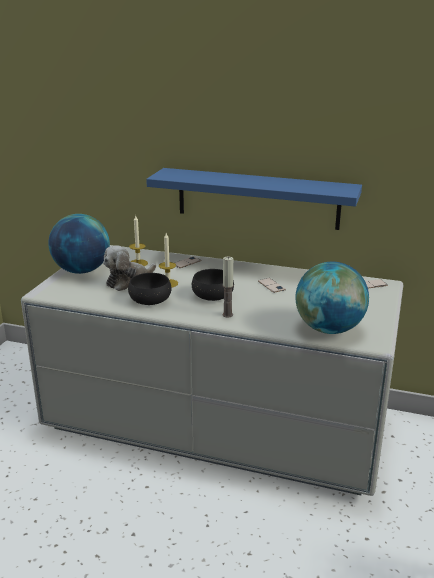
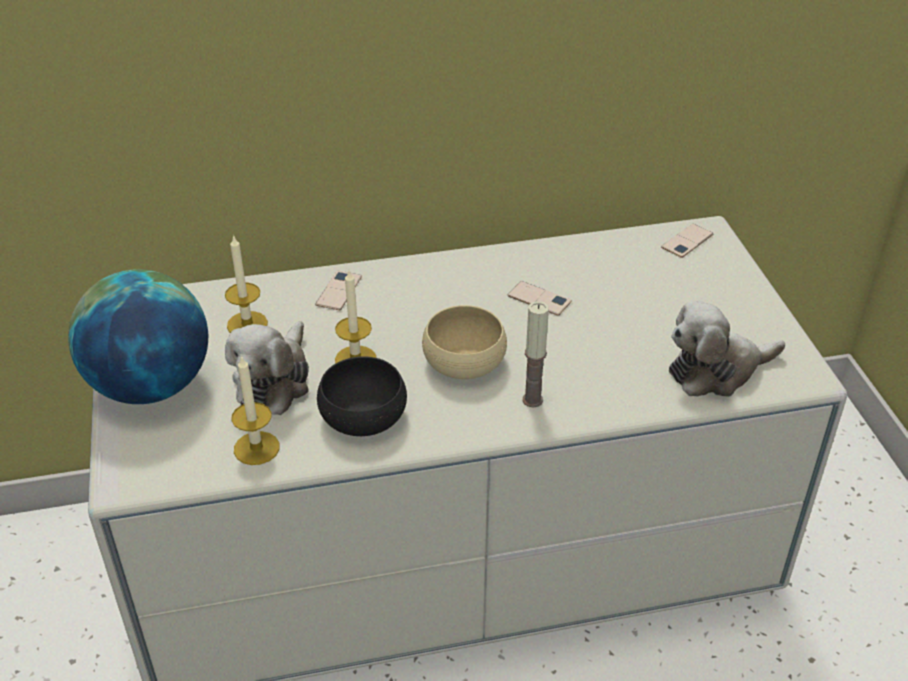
camera: 30 degrees left, 15 degrees up
(98, 297) = (256, 448): none -> candle
(213, 295) = (464, 361): black bowl -> beige bowl
(257, 198) = (453, 130): blue shelf -> none
(329, 329) = (716, 370): globe -> plush toy

